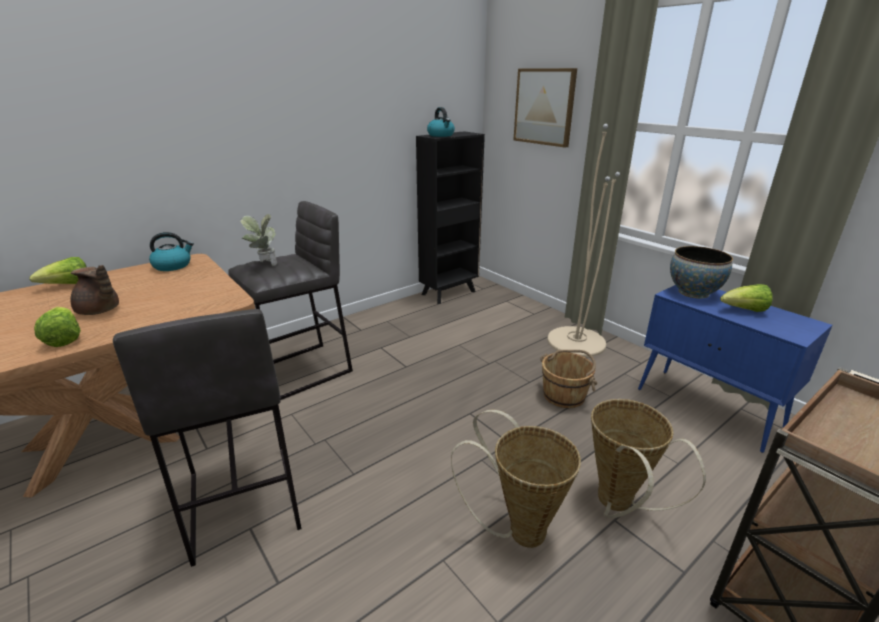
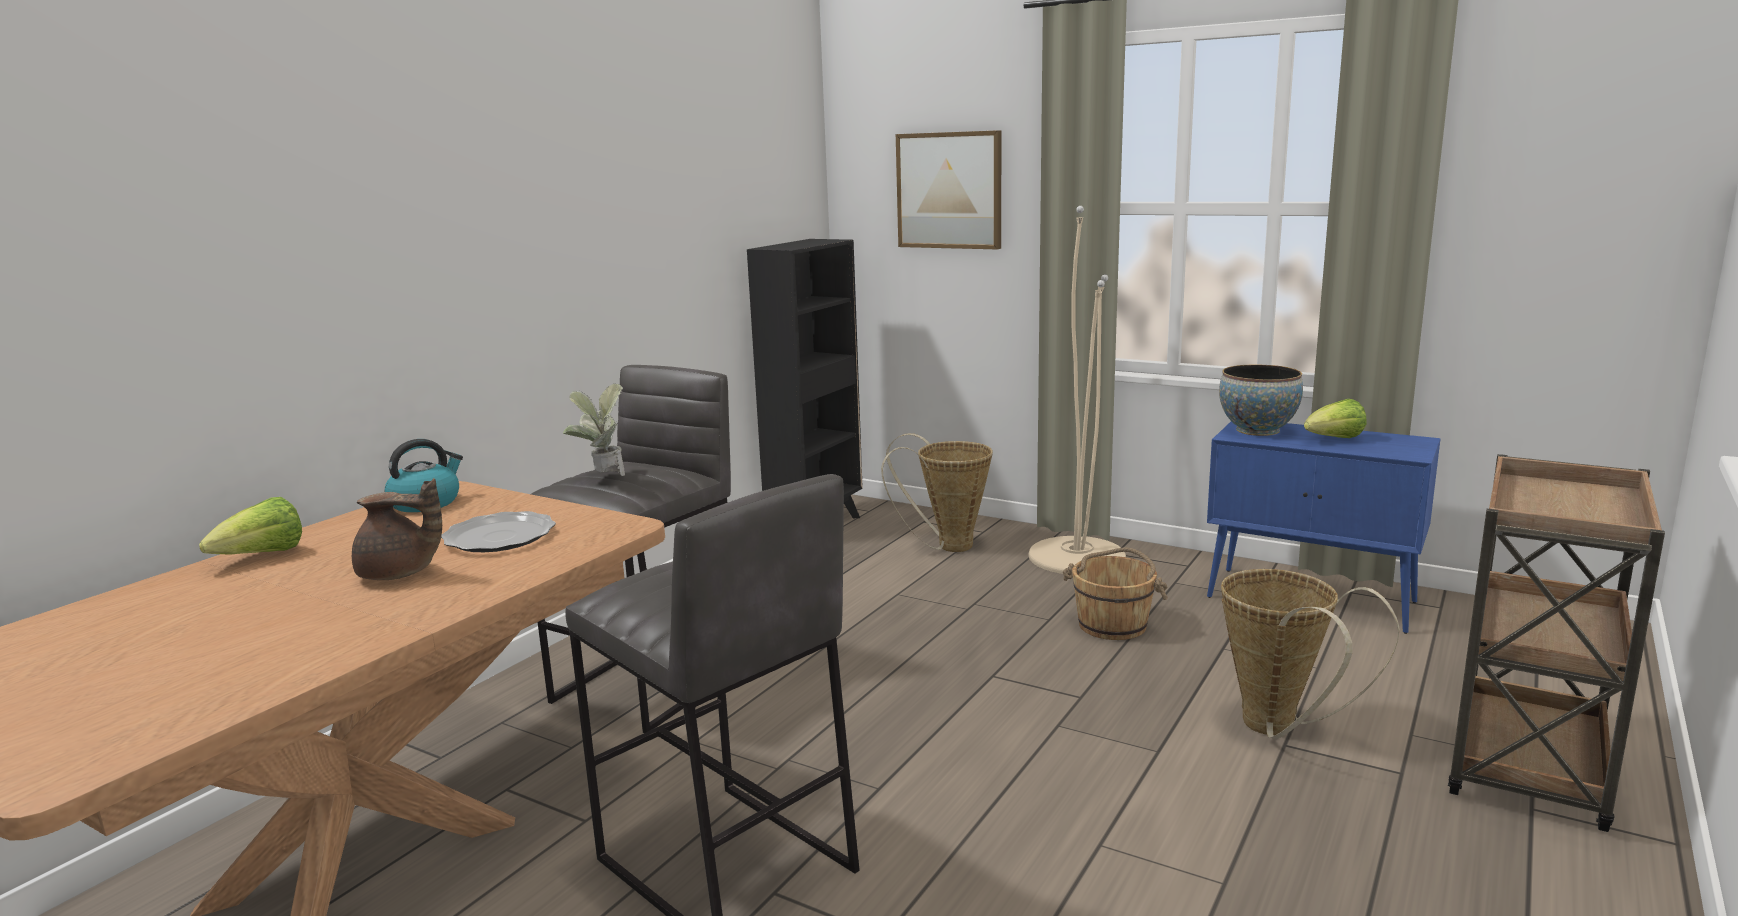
camera: 20 degrees left, 10 degrees down
(63, 339) = (401, 613): lettuce -> none
(171, 295) = (500, 537): none -> plate
(441, 135) = (789, 245): kettle -> none
(518, 529) = (1172, 786): basket -> basket (947, 546)

